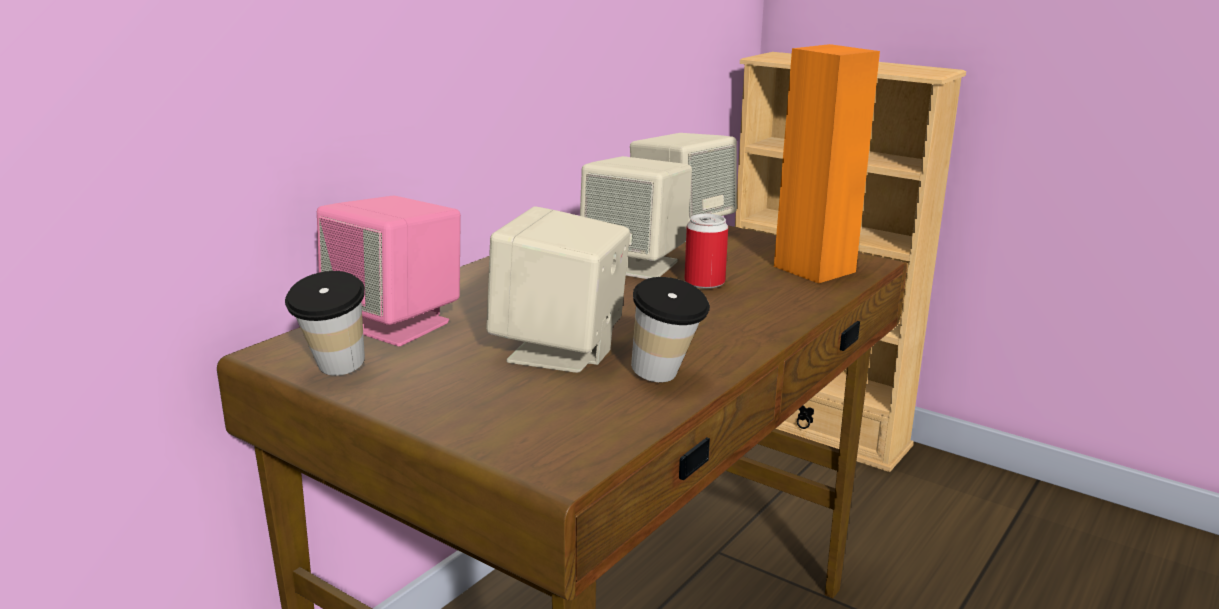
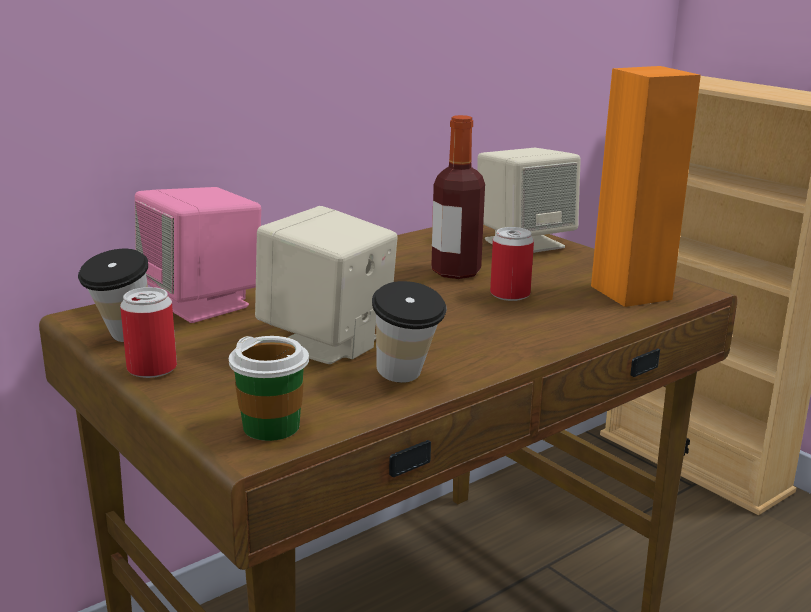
camera: 15 degrees right, 0 degrees up
(392, 401) = (152, 369): none -> can
(566, 444) = (271, 426): none -> cup
(636, 265) = (456, 272): beige speaker -> bottle

